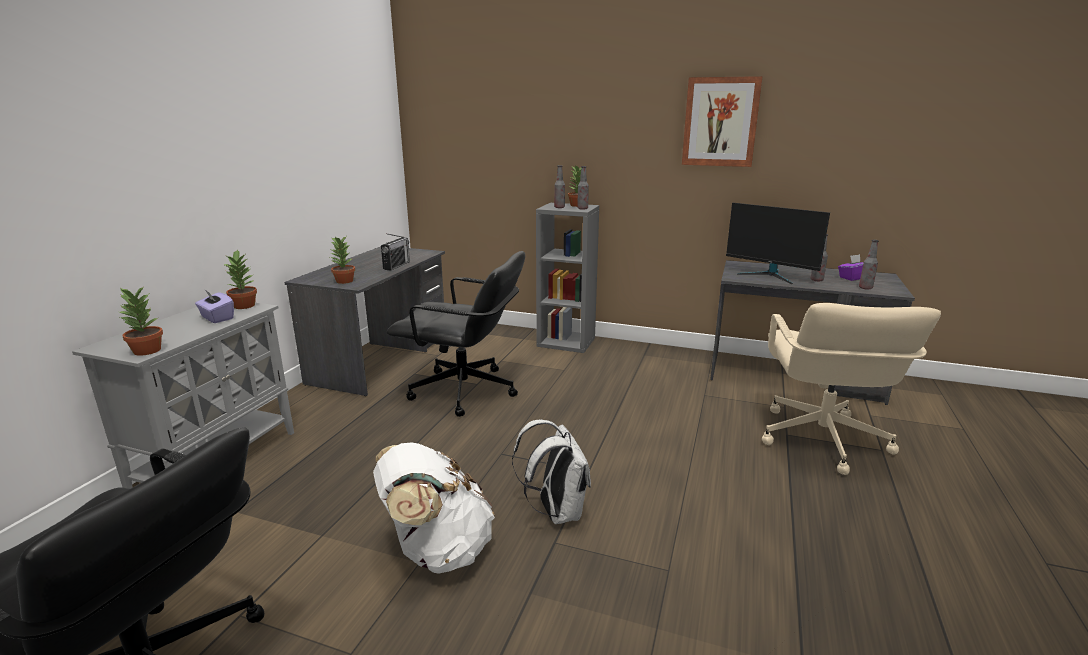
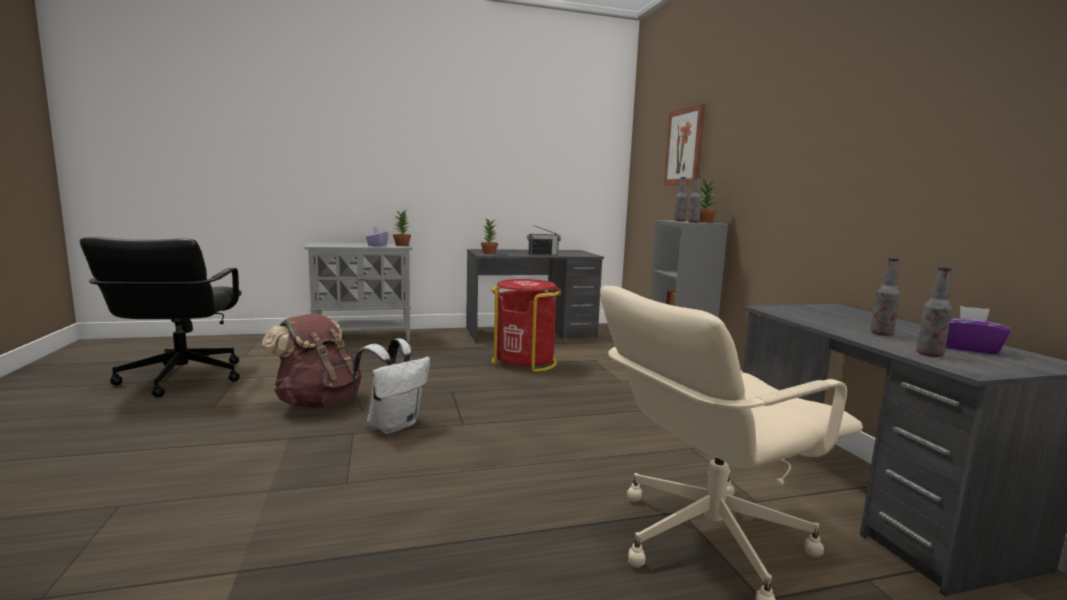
camera: 55 degrees right, 10 degrees down
(146, 351) = (320, 245): potted plant -> none
(437, 550) = (318, 402): white backpack -> brown backpack
(464, 391) = (524, 362): black office chair -> red trash can
(720, 122) = (845, 114): picture -> picture (685, 147)
(770, 275) = (828, 318): monitor -> none

